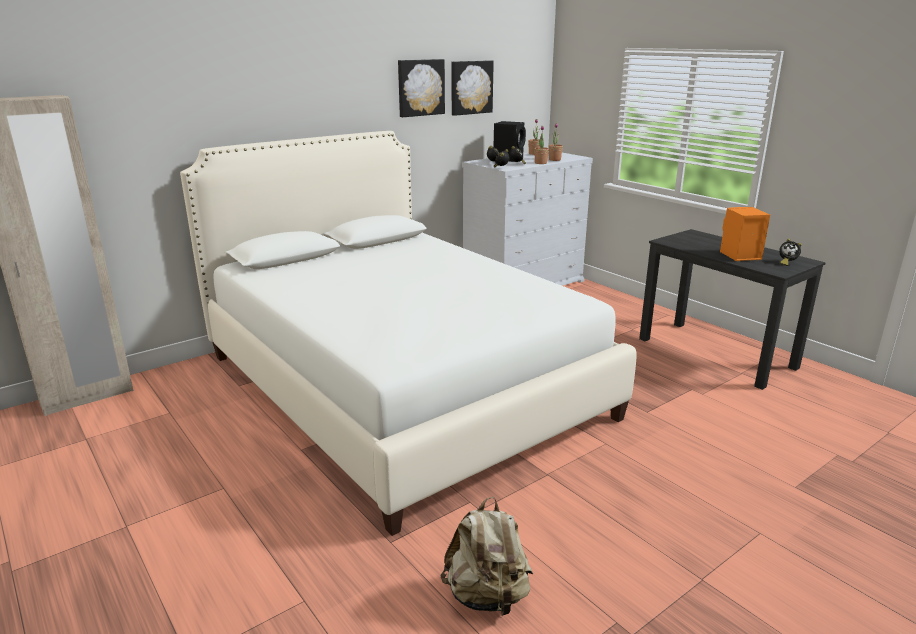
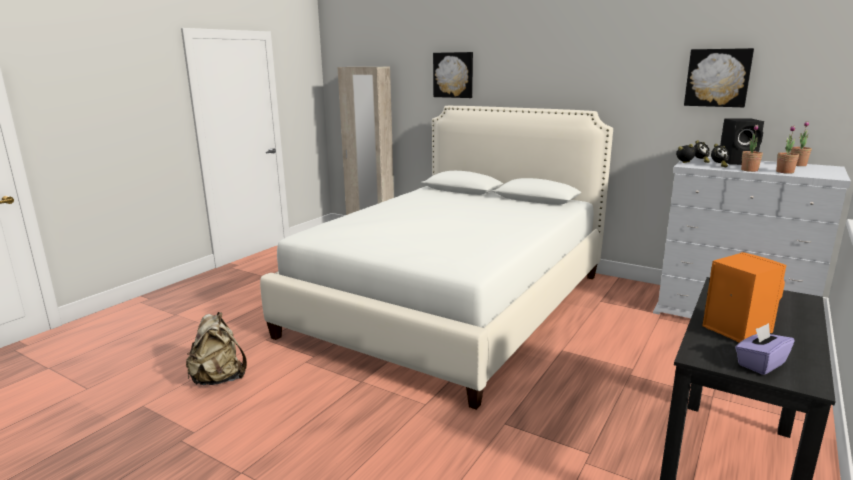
camera: 70 degrees right, 5 degrees down
(420, 87) = (647, 74): picture -> picture (453, 75)
(786, 263) = (760, 364): alarm clock -> purple tissue box

